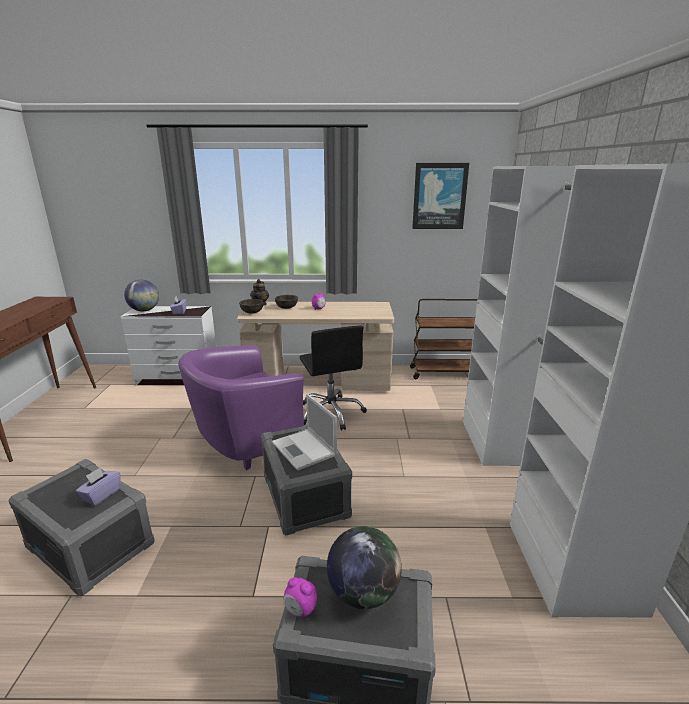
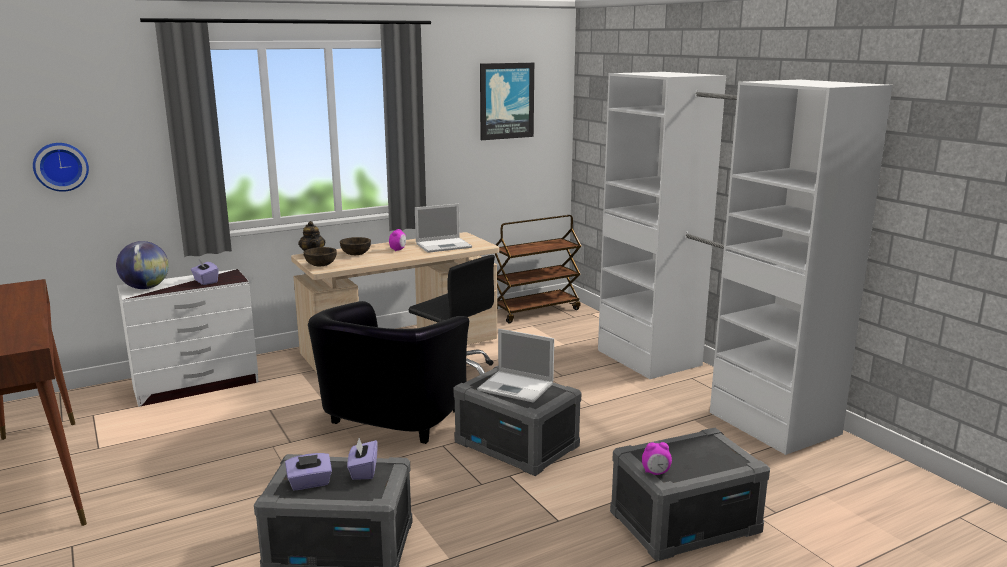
camera: 30 degrees left, 5 degrees down
(60, 492) = (310, 483): none -> purple tissue box
(110, 226) = (61, 166): none -> wall clock
(244, 442) = (389, 423): purple armchair -> black armchair
(355, 310) = (444, 245): none -> laptop
(363, 592) = (686, 451): globe -> none

